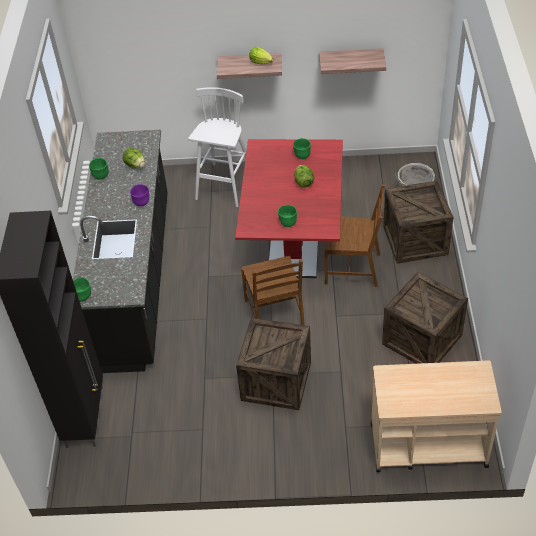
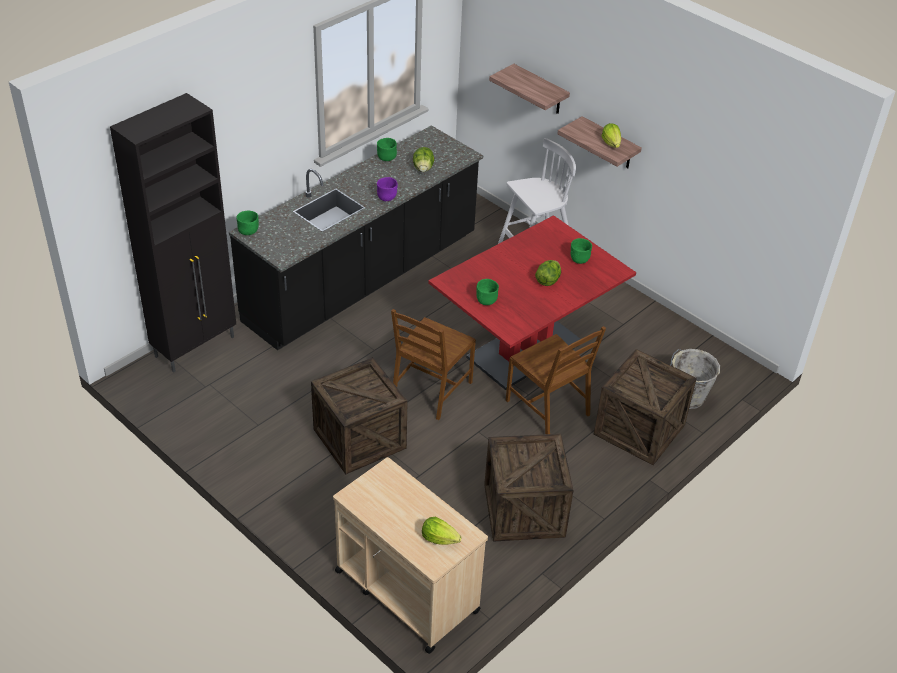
camera: 40 degrees right, 5 degrees down
(351, 60) = (708, 198): shelf -> shelf (540, 90)
(469, 386) = (439, 538): none -> lettuce

